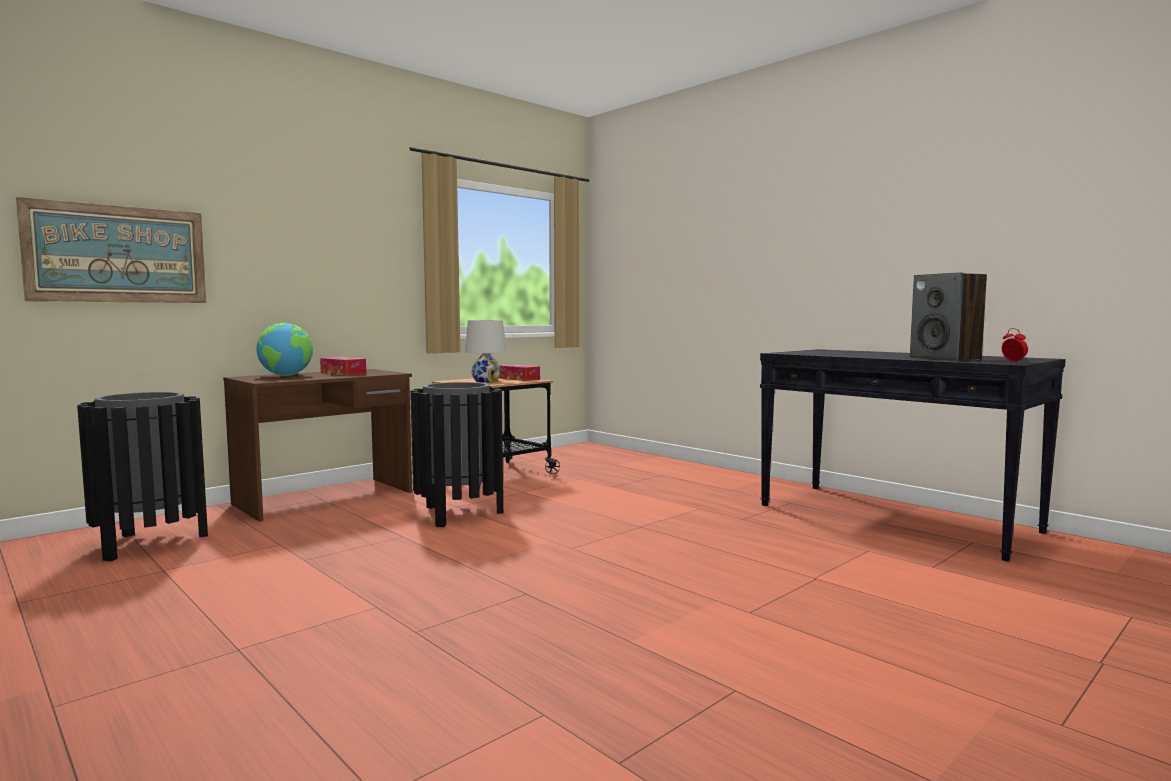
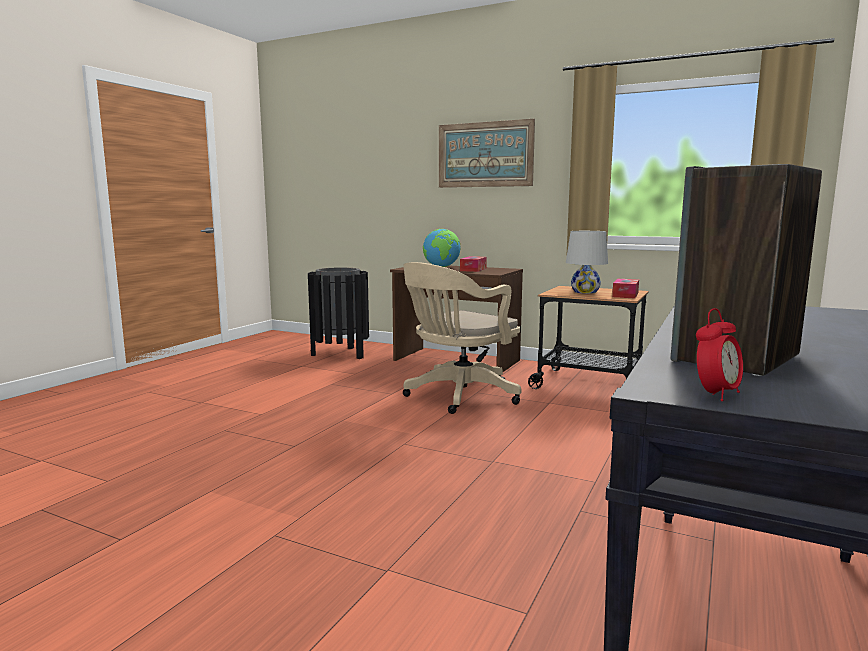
camera: 70 degrees right, 5 degrees up
(118, 254) = (375, 185): picture -> picture (485, 154)
(458, 514) = (458, 396): black trash can -> beige office chair

